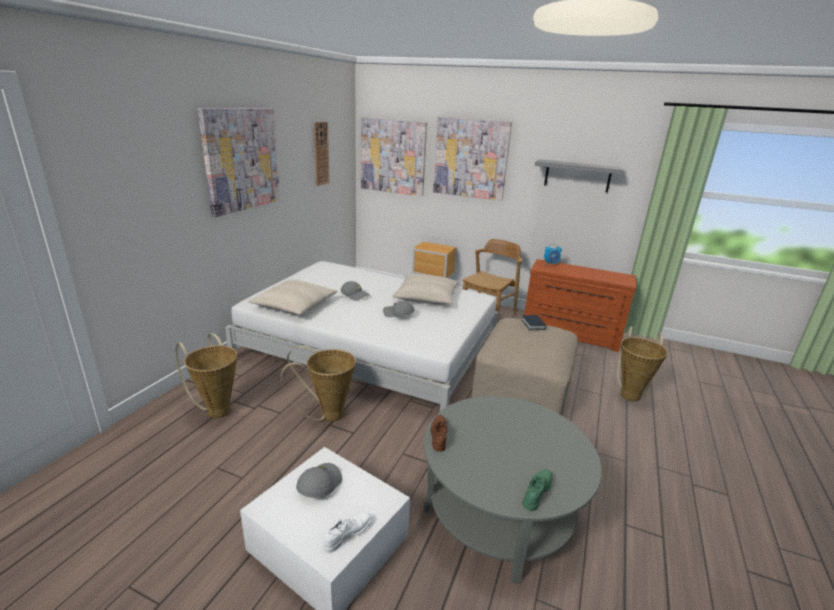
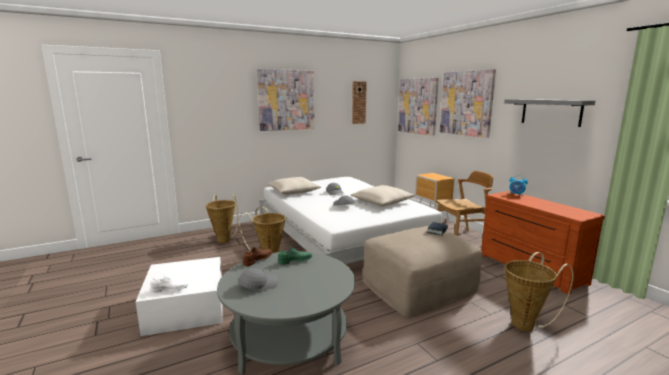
camera: 40 degrees right, 10 degrees down
(319, 484) = (192, 268): grey cap -> grey cap (259, 284)
(537, 492) = (258, 301): green shoe -> green shoe (295, 261)

